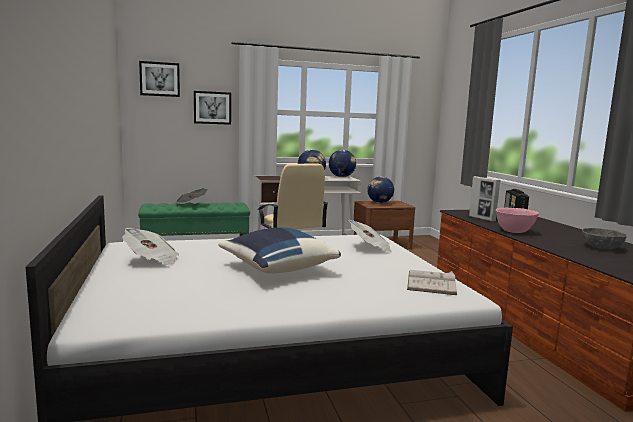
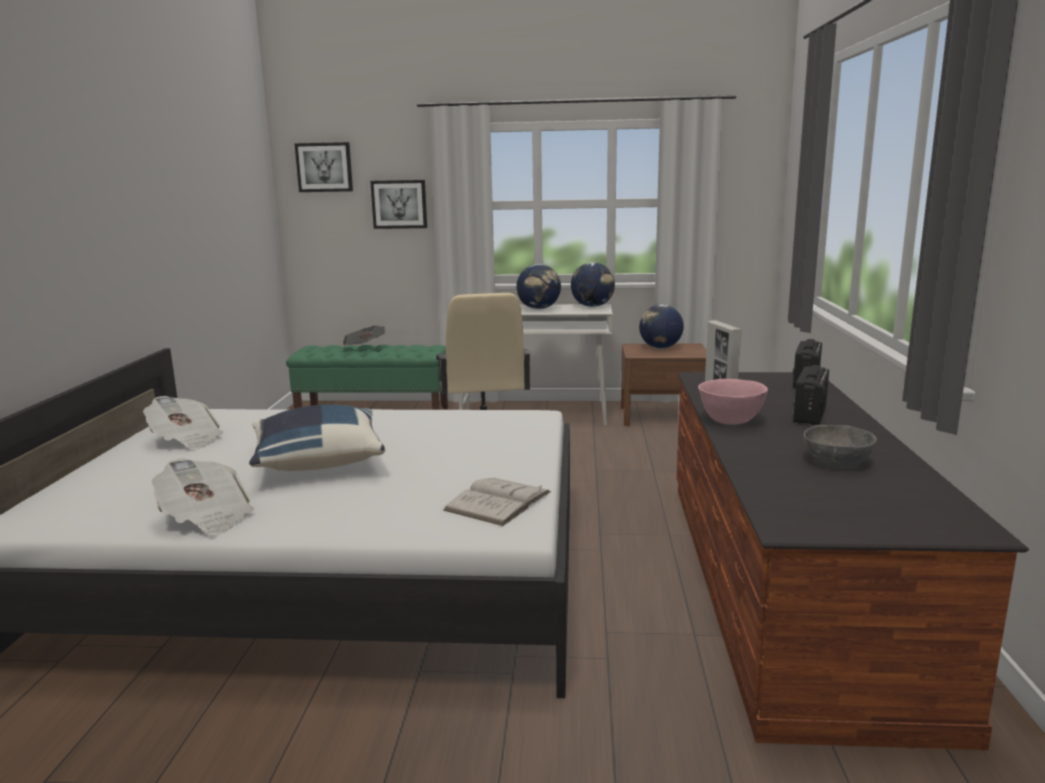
camera: 20 degrees right, 5 degrees up
(370, 248) = (499, 435): newspaper -> newspaper (206, 519)
(547, 227) = (809, 415): none -> radio

